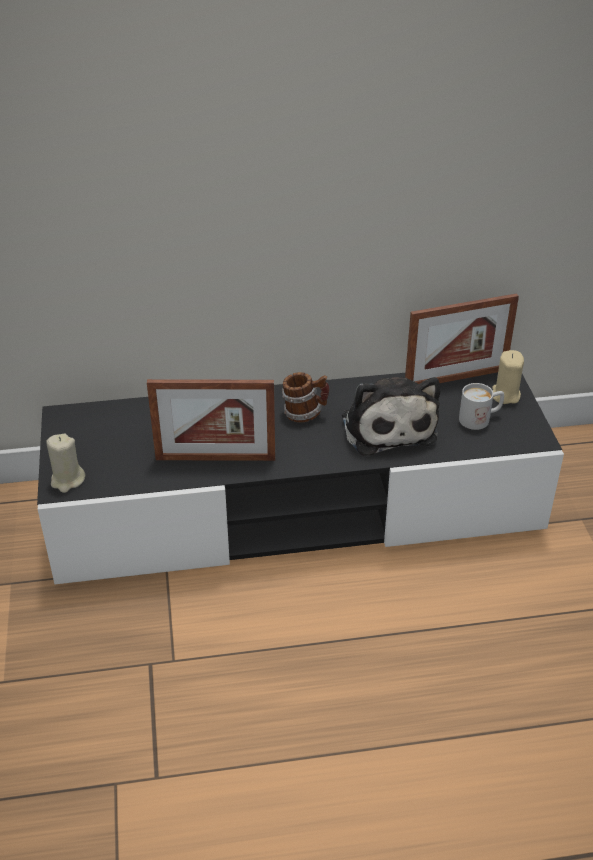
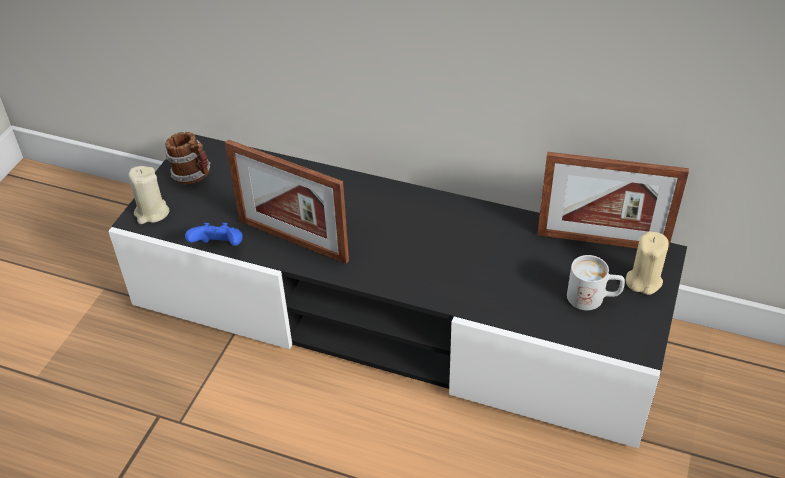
camera: 30 degrees right, 5 degrees up
(155, 486) = (219, 248): none -> blue game controller
(305, 413) = (413, 224): mug -> mug (193, 176)
(387, 425) = (486, 268): plush toy -> none

